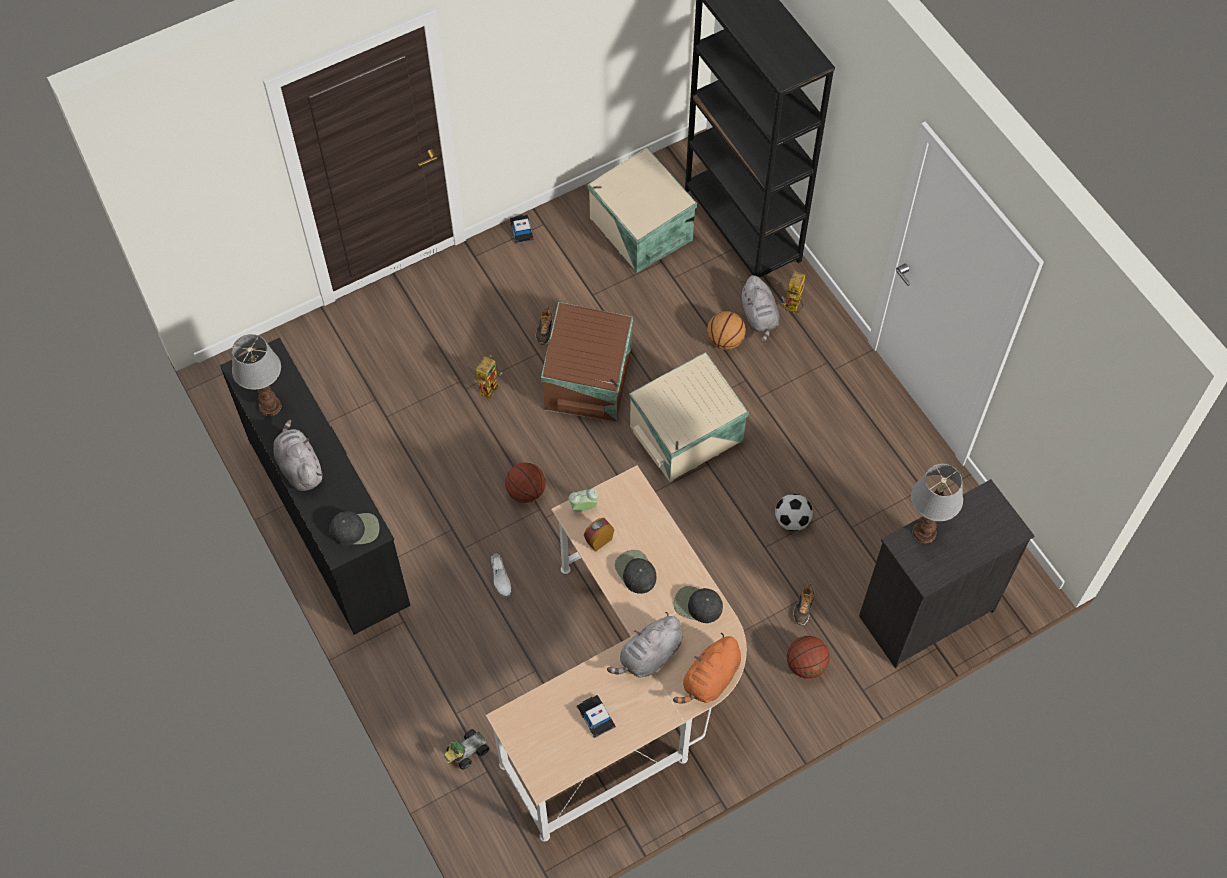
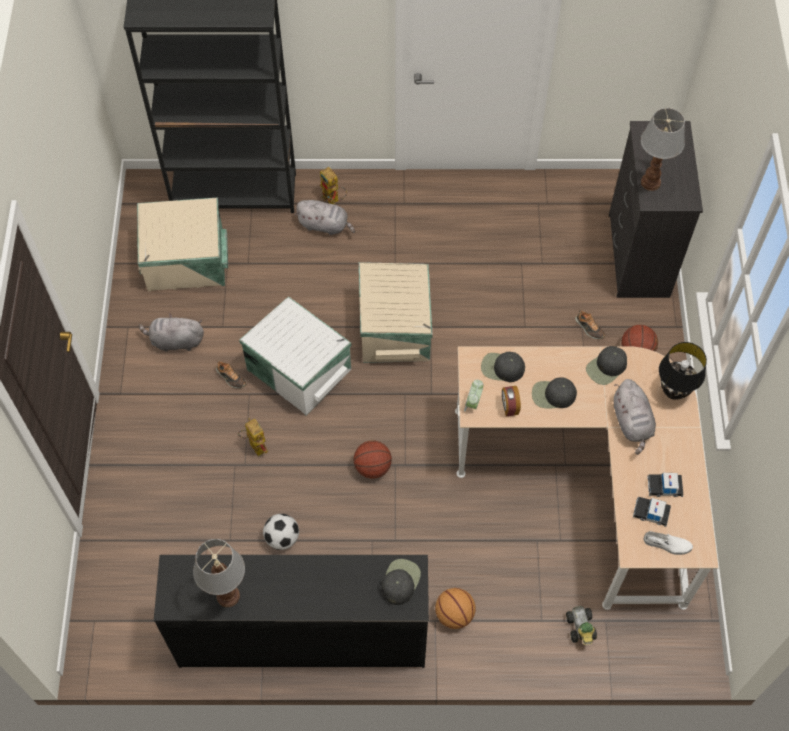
camera: 60 degrees left, 0 degrees up
(299, 467) = (308, 599): grey plush toy -> grey plush toy (175, 341)
(500, 578) = (439, 525): white shoe -> white shoe (667, 544)
(521, 230) = (122, 346): toy car -> toy car (651, 512)
(590, 378) = (299, 368): brown storage box -> white storage box
(637, 514) = (502, 368): none -> black cap
(710, 679) = (674, 391): orange plush toy -> black table lamp
(725, 341) = (330, 258): basketball -> basketball (454, 614)
(792, 520) = (513, 297): football -> football (282, 538)

